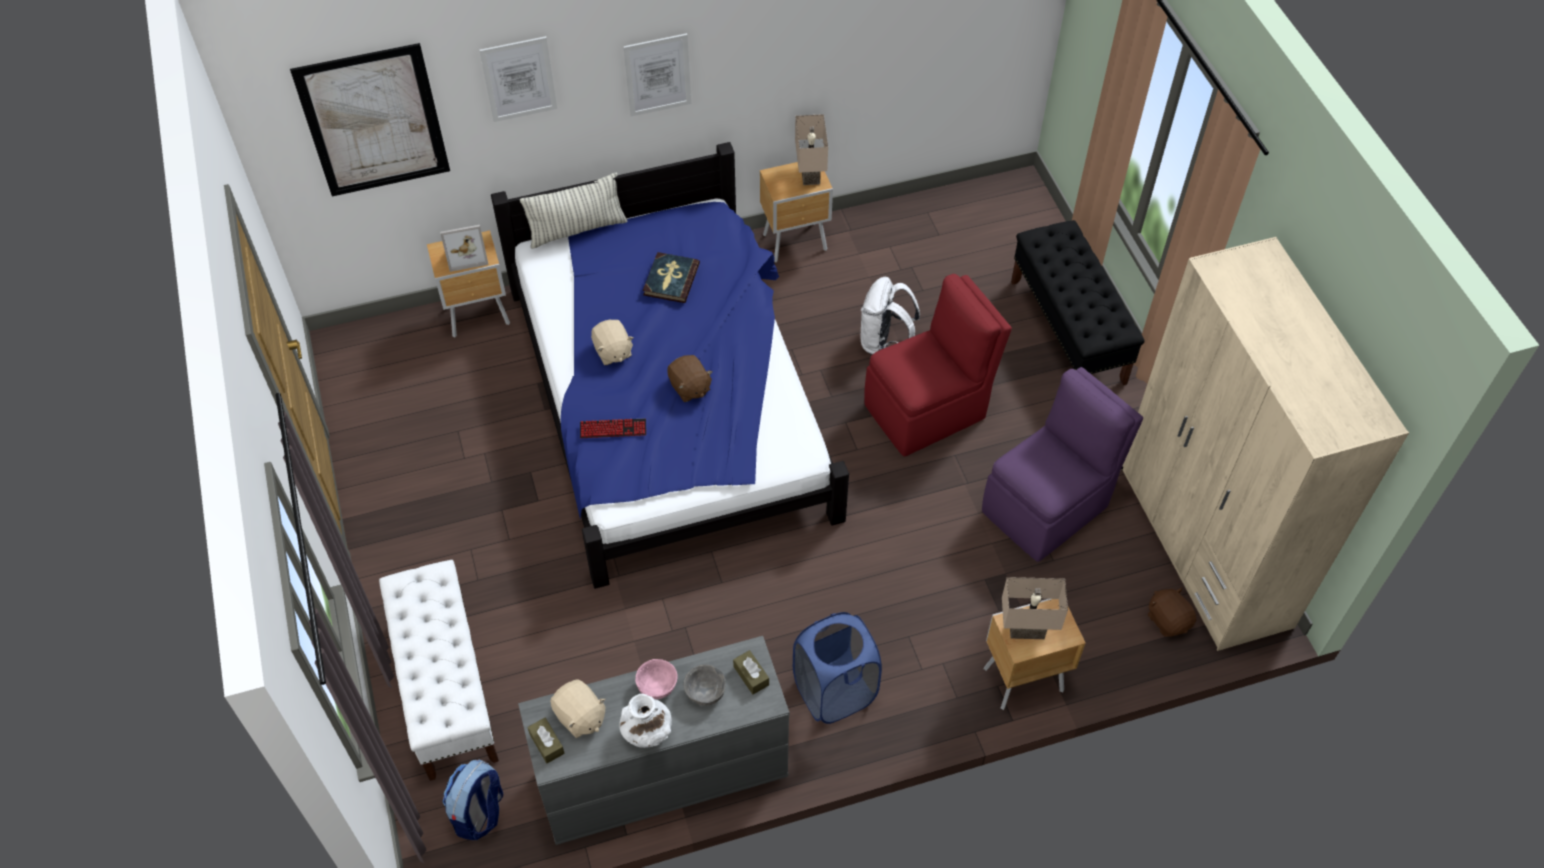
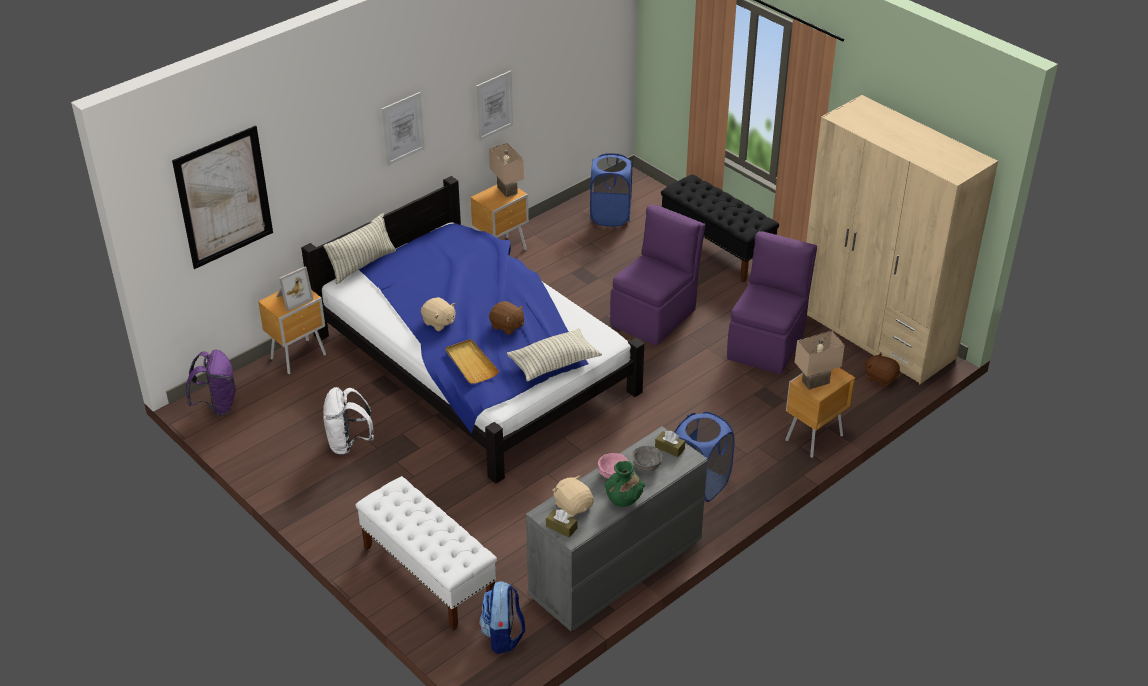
camera: 25 degrees left, 15 degrees down
(354, 352) = (217, 405): none -> purple backpack
(519, 79) = (317, 146): picture -> picture (494, 105)
(580, 717) = (573, 506): beige plush toy -> beige plush toy turned 150 degrees counterclockwise
(613, 429) = (471, 363): keyboard -> beige tray
(647, 732) = (623, 499): white vase -> green vase
(671, 279) = (451, 272): book -> none
(712, 467) = (554, 363): none -> pillow
(885, 342) = (601, 288): white backpack -> white backpack (349, 444)
(928, 410) = (655, 316): red chair -> purple chair
(960, 233) = (610, 216): none -> blue laundry basket

